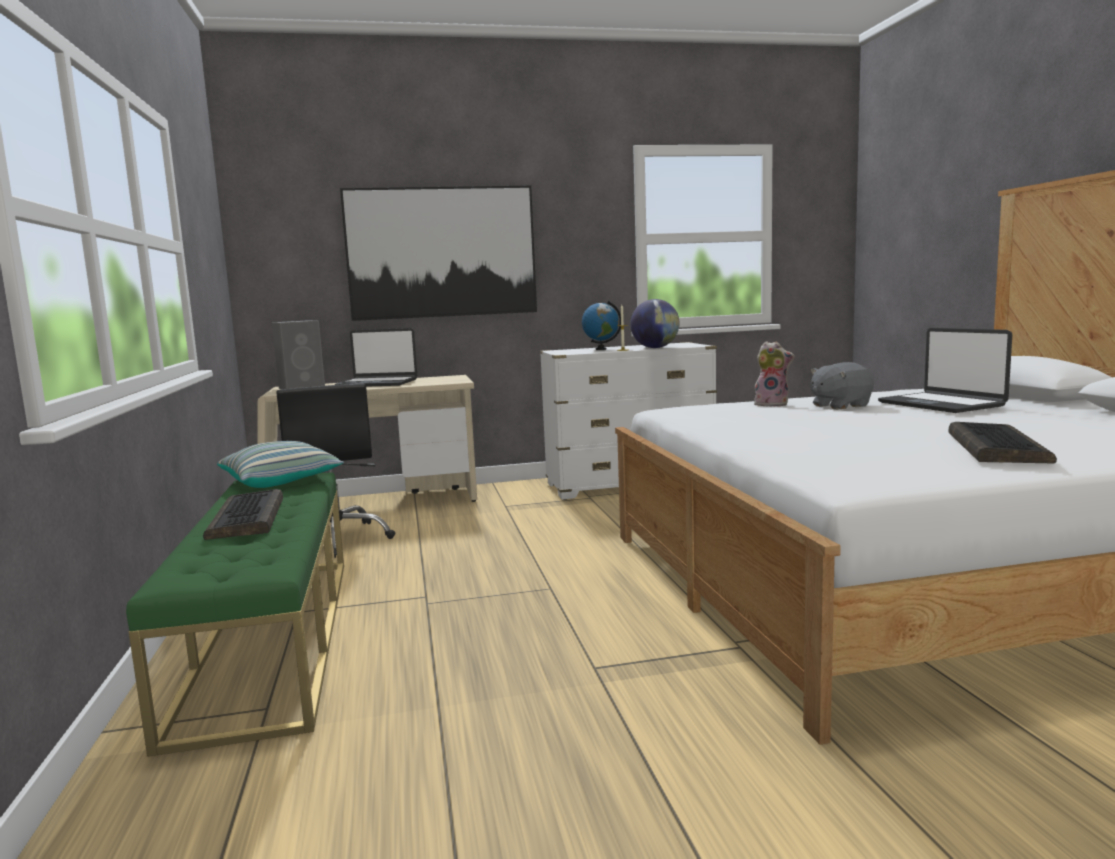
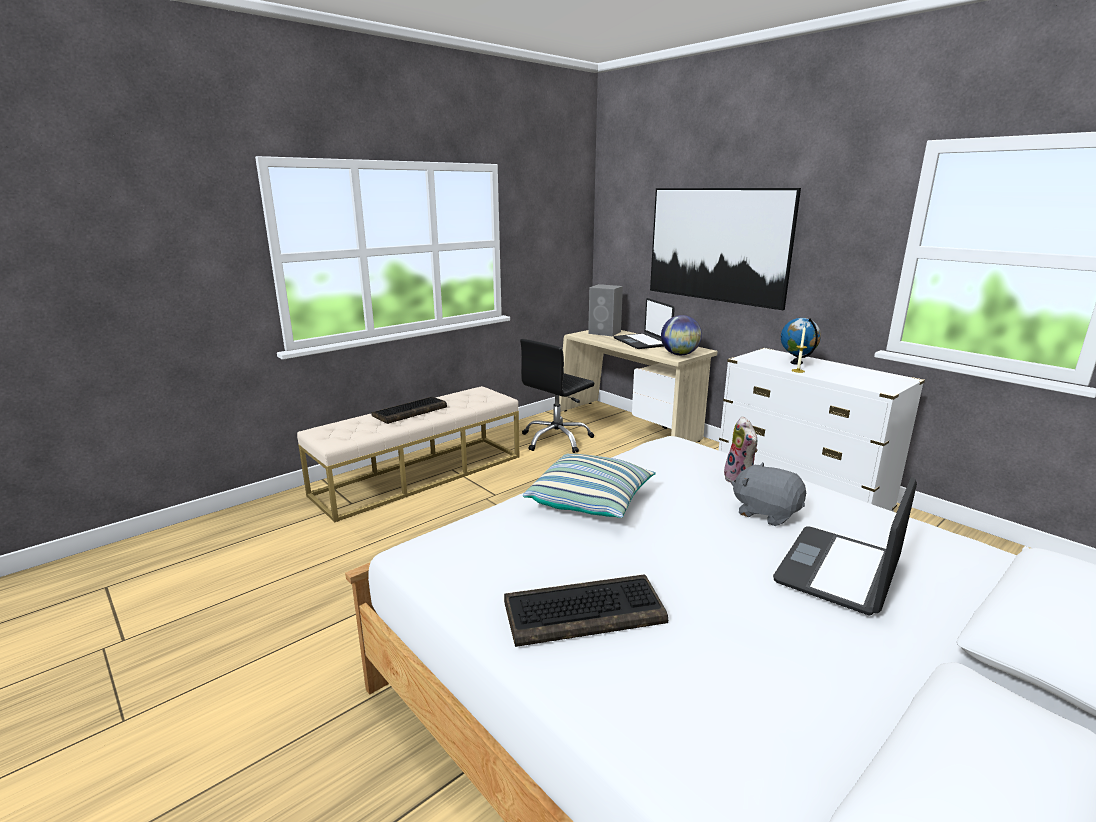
camera: 60 degrees right, 10 degrees up
(270, 637) = (420, 475): green bench -> beige bench
(282, 481) = (483, 396): pillow -> pillow (590, 501)
(655, 348) = (835, 377): globe -> globe (679, 354)

